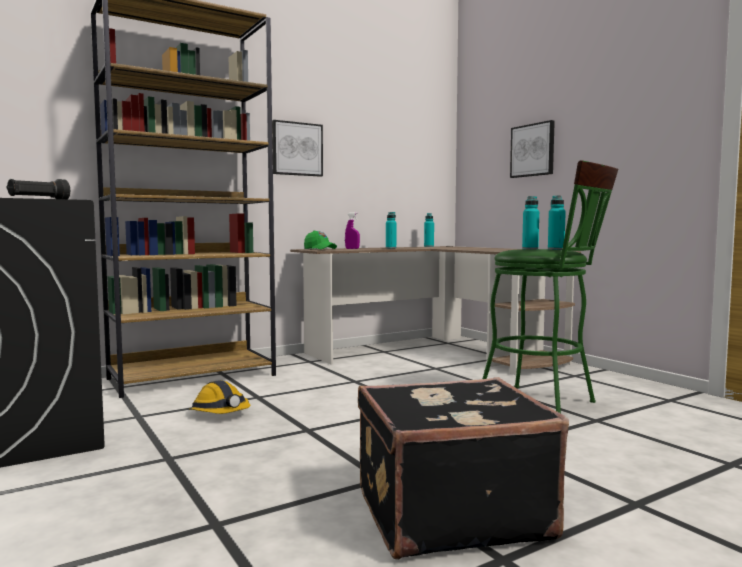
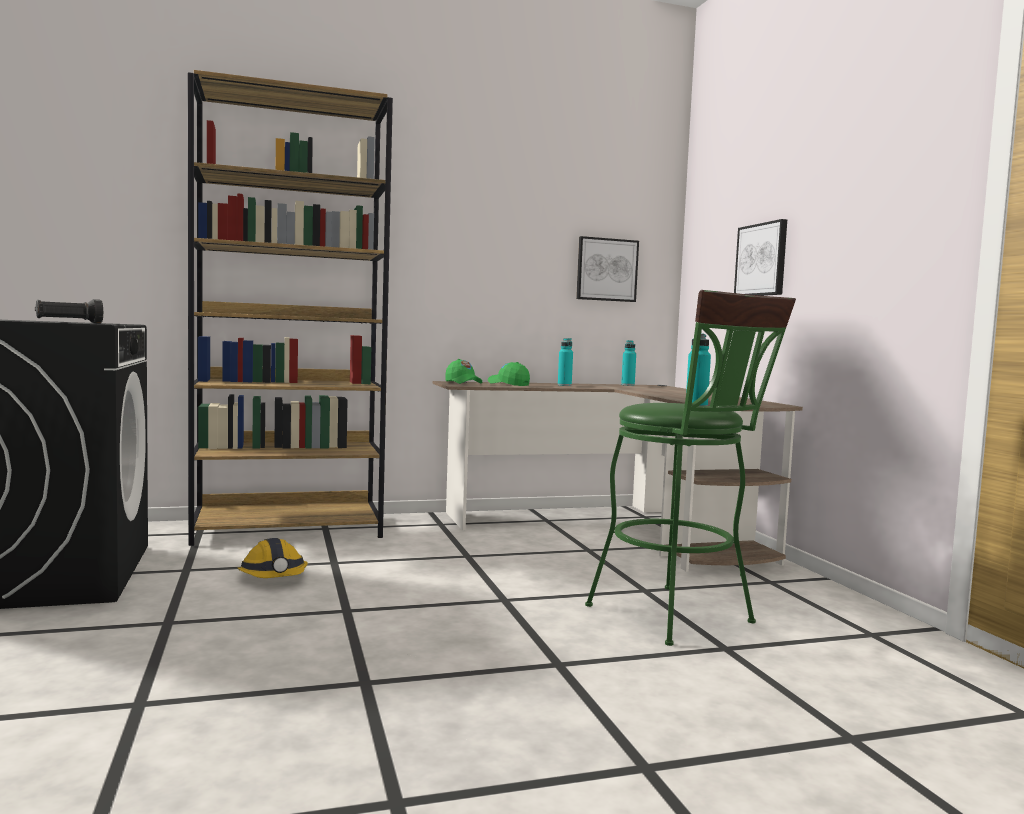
camera: 15 degrees right, 0 degrees up
(297, 149) = (448, 255): picture -> picture (606, 269)
(352, 249) = (508, 384): purple spray bottle -> green cap
(449, 512) = (397, 735): black suitcase -> none
(530, 249) = (665, 404): turquoise bottle -> none

